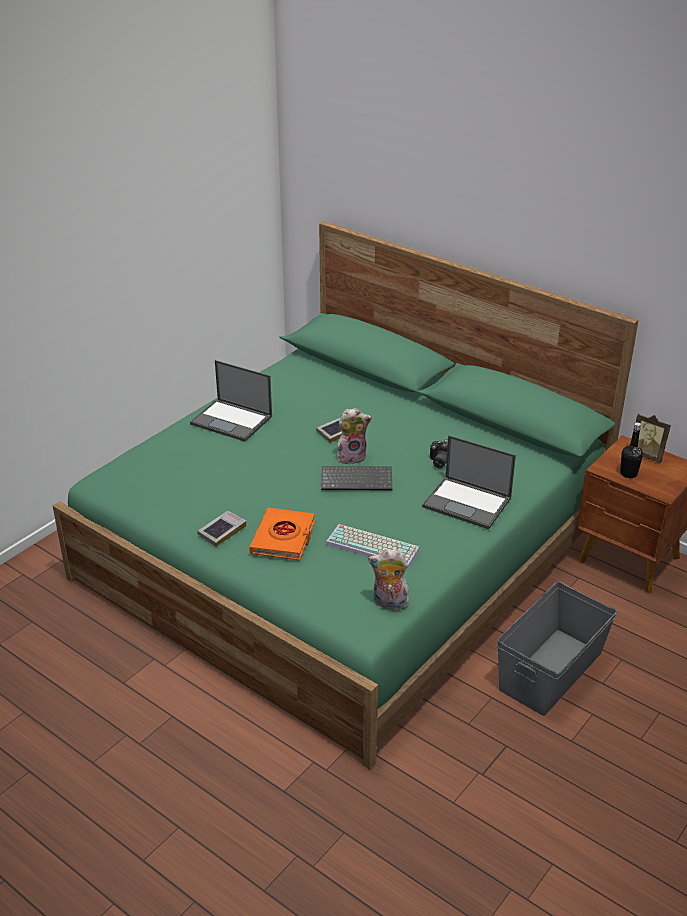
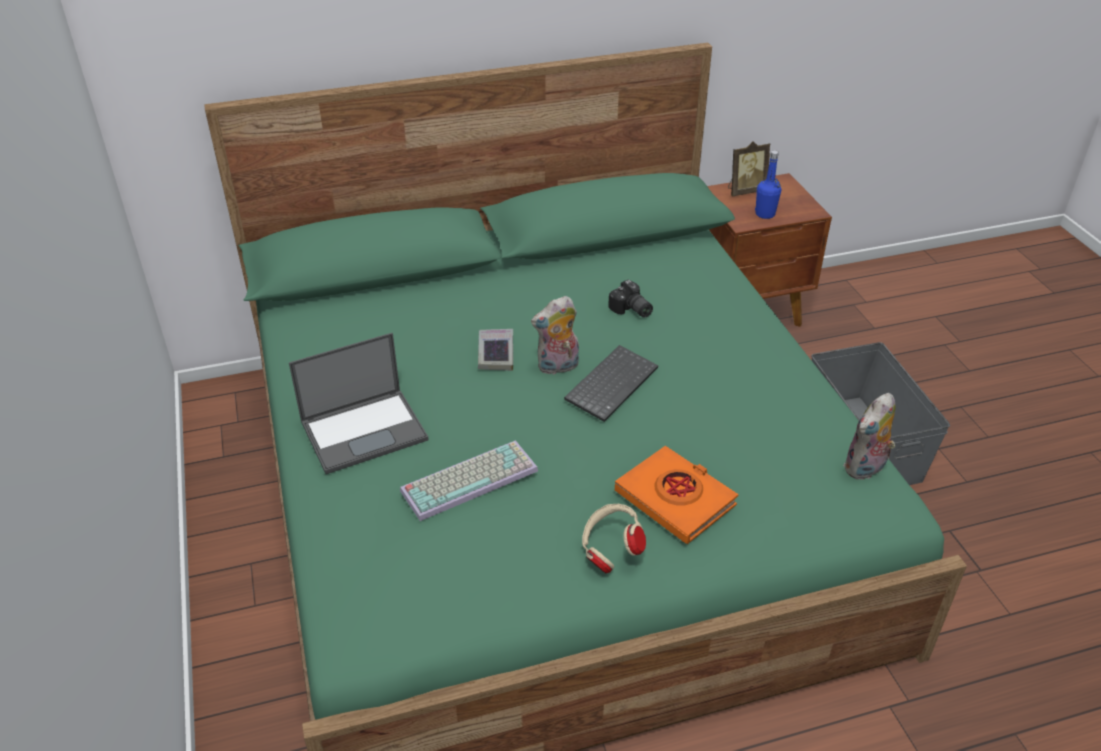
camera: 55 degrees left, 5 degrees up
(222, 531) = (610, 551): book -> beige headphones
(352, 457) = (557, 367): plush toy -> plush toy turned 135 degrees counterclockwise
(374, 546) = (750, 431): keyboard -> keyboard (470, 478)
(468, 503) = (727, 327): laptop -> none
(628, 474) = (765, 214): black bottle -> blue bottle

